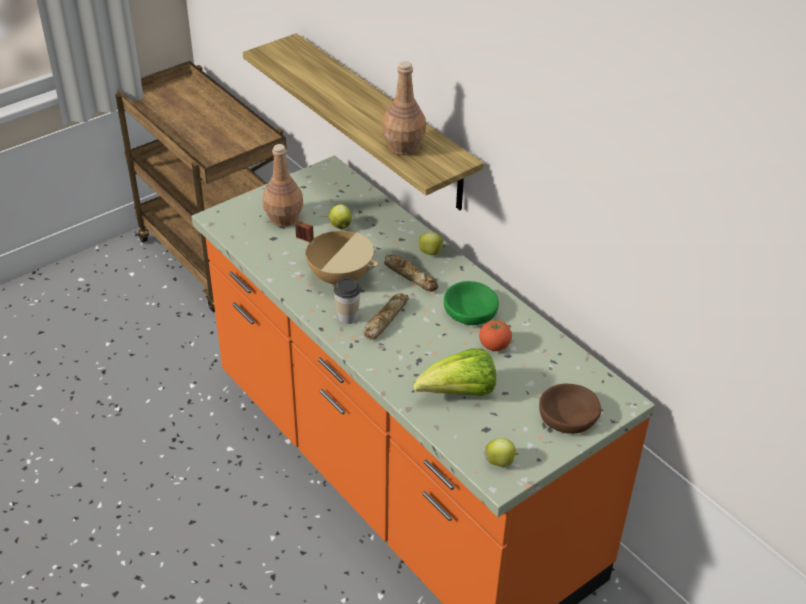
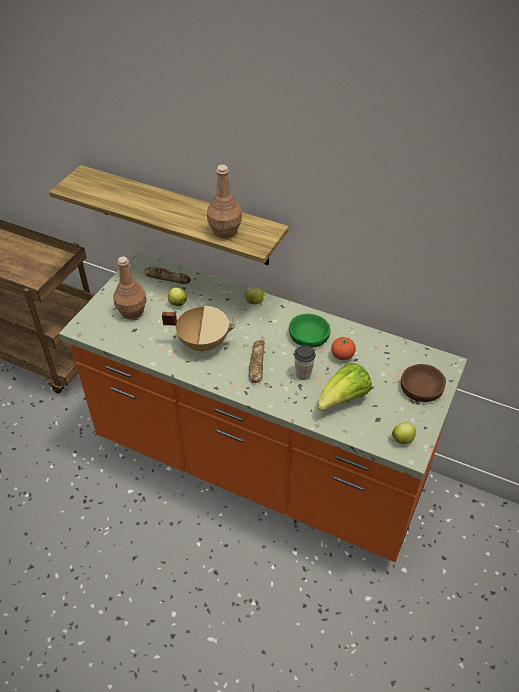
camera: 25 degrees left, 5 degrees up
(347, 317) = (229, 371): cup -> cup (303, 373)
(410, 276) = (252, 324): bread -> bread (167, 278)

